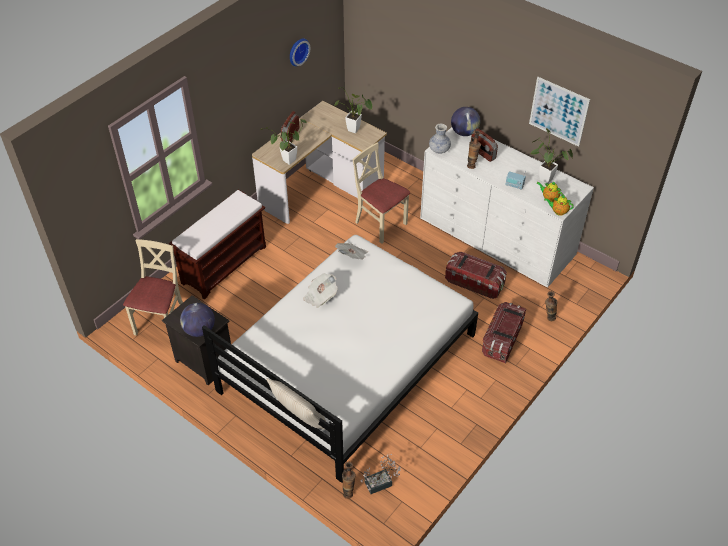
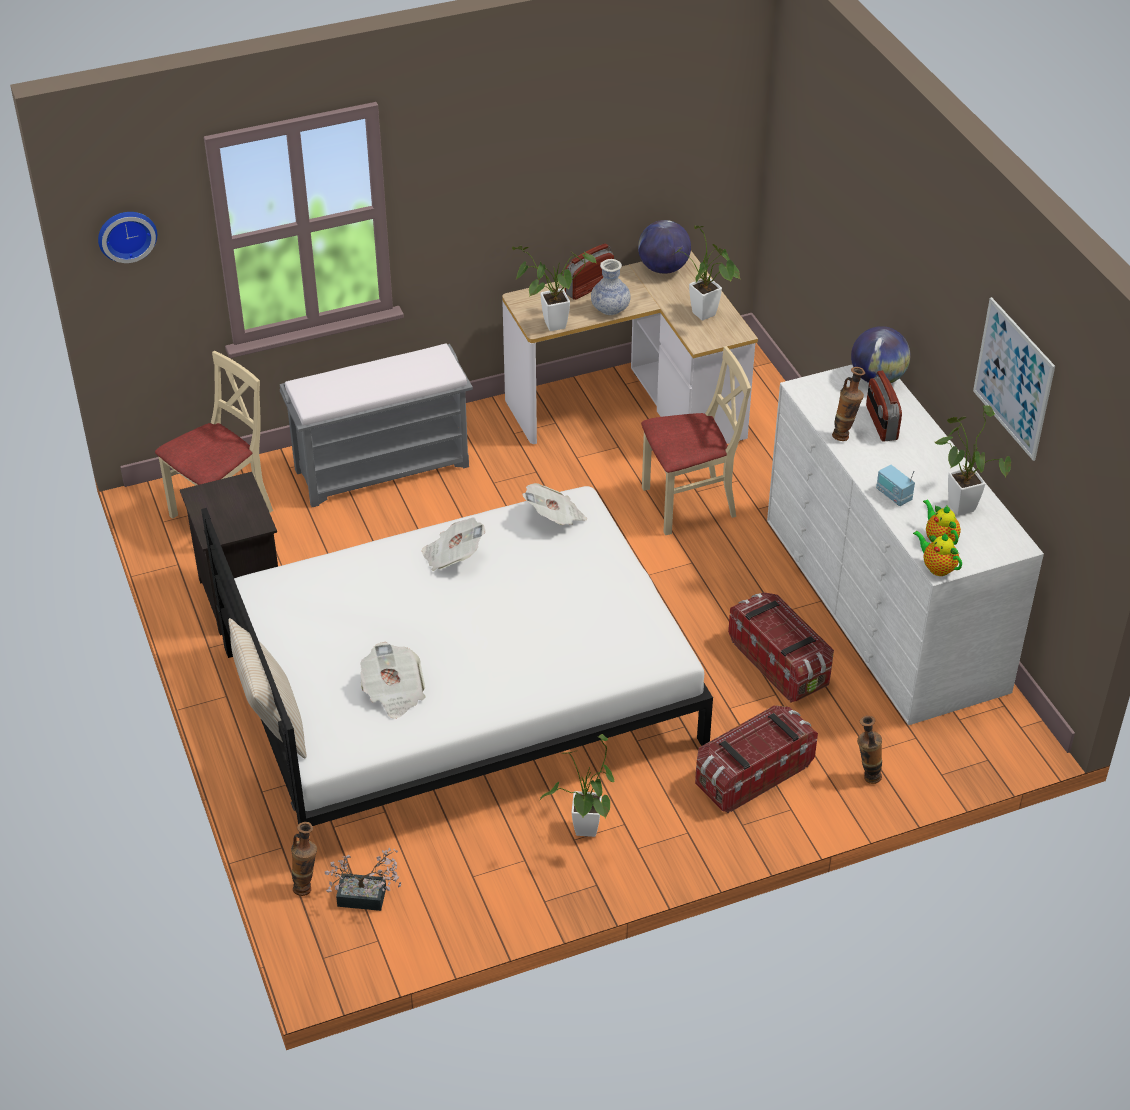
camera: 30 degrees right, 5 degrees down
(199, 330) = (222, 526): globe -> globe (663, 268)
(224, 264) = (383, 467): brown bench -> grey bench
(297, 51) = (642, 137): wall clock -> wall clock (126, 234)
(346, 377) = (394, 693): none -> newspaper
(380, 224) = (689, 504): beige chair -> beige chair turned 90 degrees clockwise
(439, 150) = (807, 390): vase -> vase (610, 309)
(453, 402) = (585, 834): none -> potted plant

